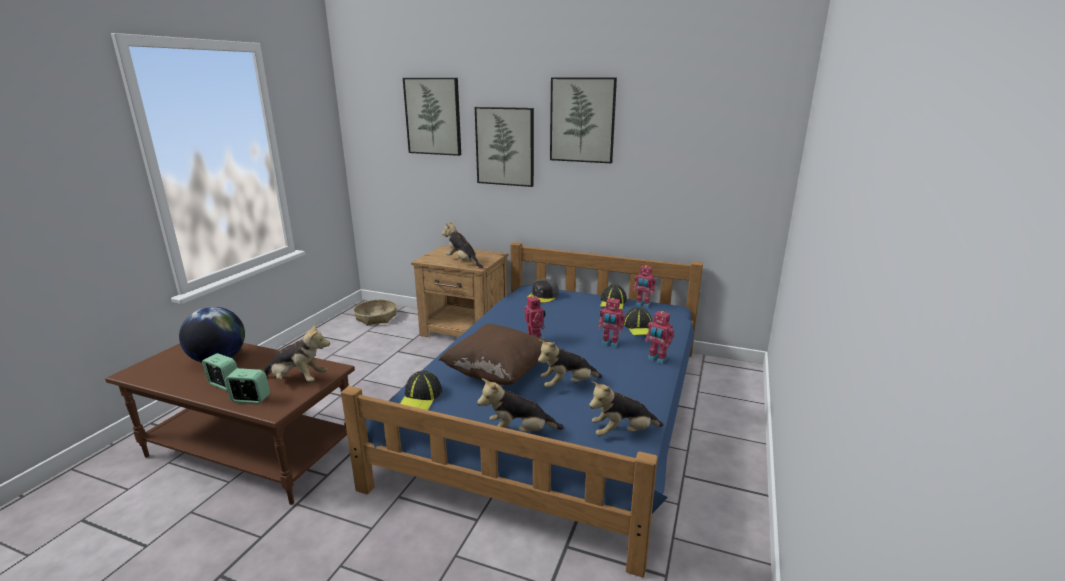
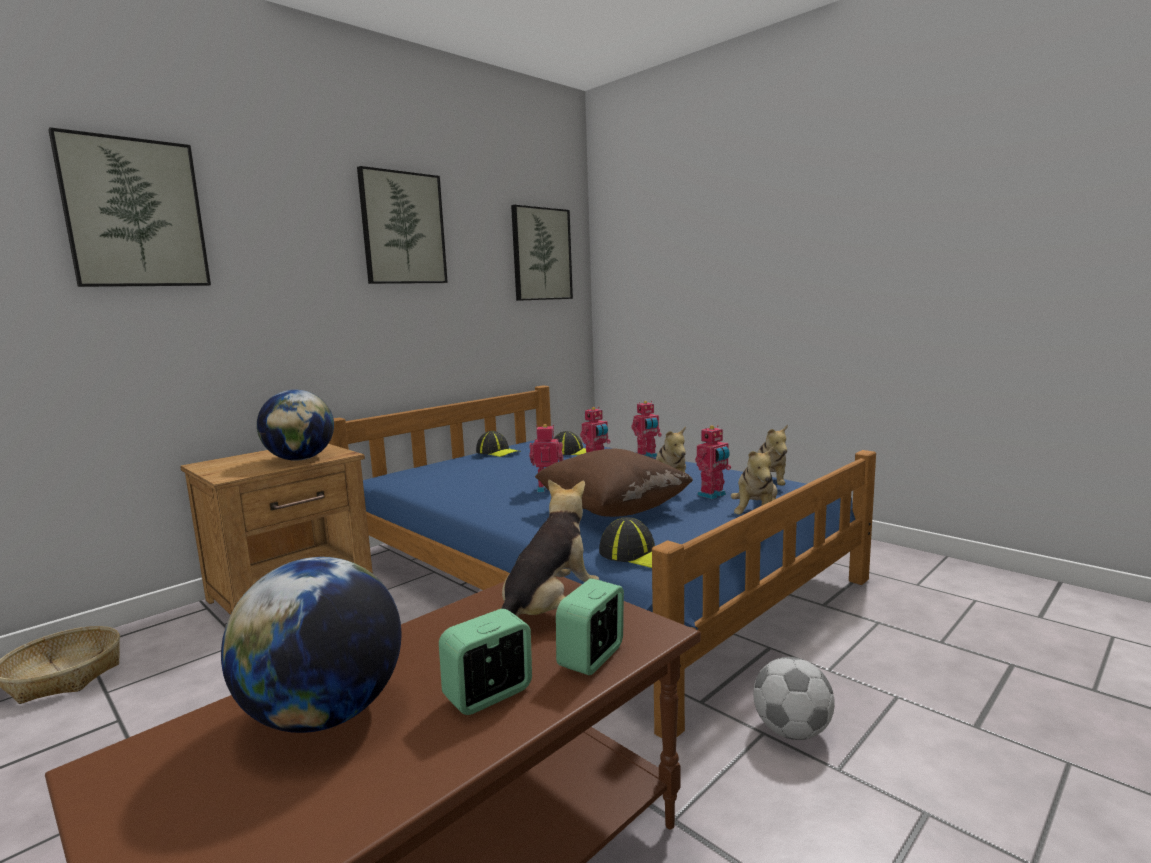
camera: 65 degrees left, 10 degrees down
(374, 541) = (792, 731): none -> football
(463, 262) = (300, 459): plush toy -> globe
(505, 146) = (293, 267): picture -> picture (541, 254)
(543, 296) = (426, 472): grey cap -> none
(642, 305) = (518, 446): toy robot -> toy robot (713, 495)

